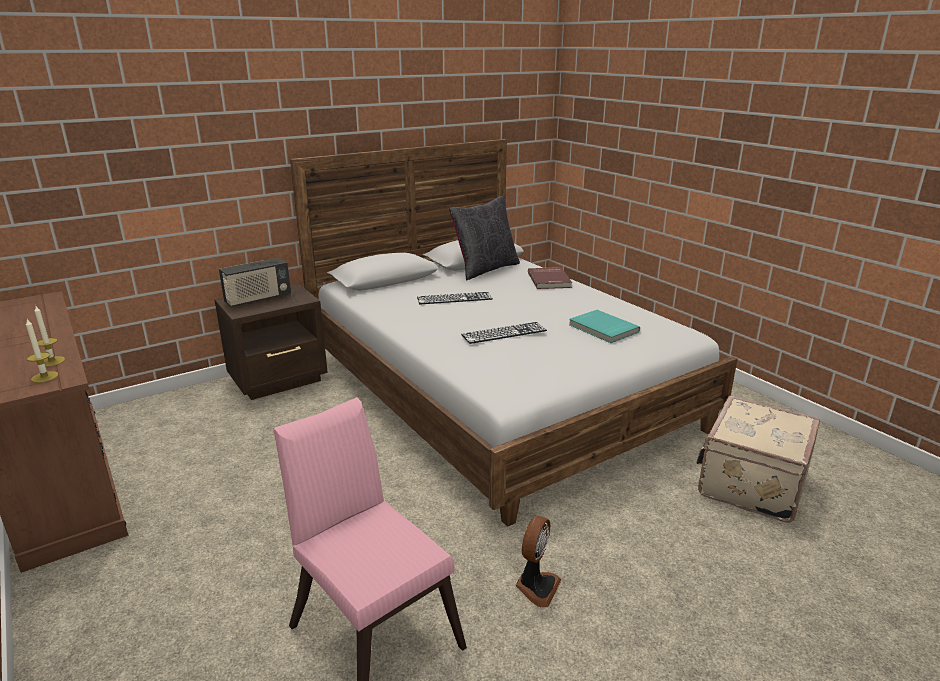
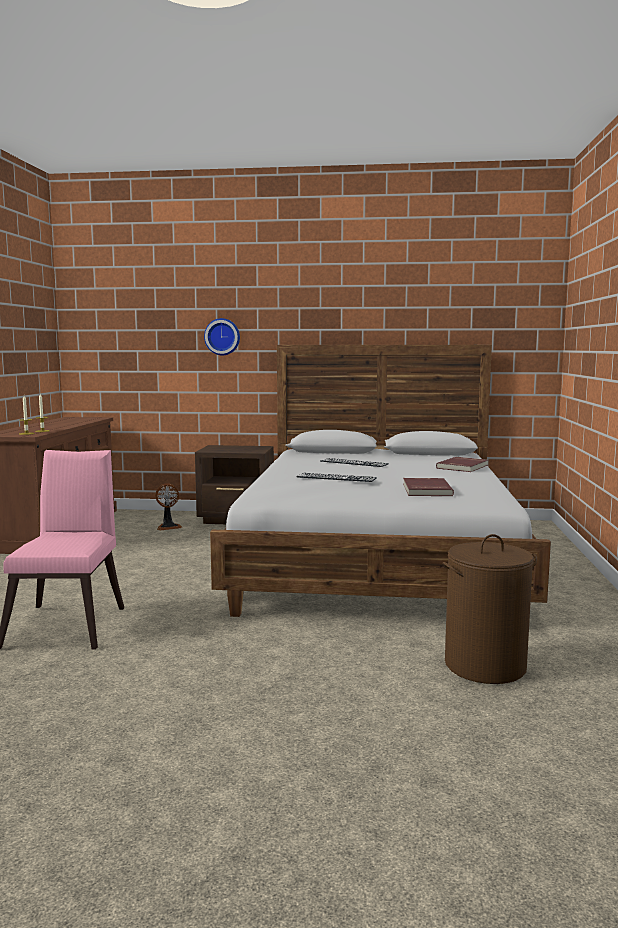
camera: 40 degrees right, 15 degrees down
(211, 153) = (222, 337): none -> wall clock
(258, 299) = (230, 448): radio -> none
(485, 269) = (425, 456): black pillow -> none
(536, 586) = (188, 645): fan -> fan (168, 527)
(602, 329) = (425, 490): turquoise book -> red book
(749, 484) = (484, 666): beige suitcase -> brown laundry basket

